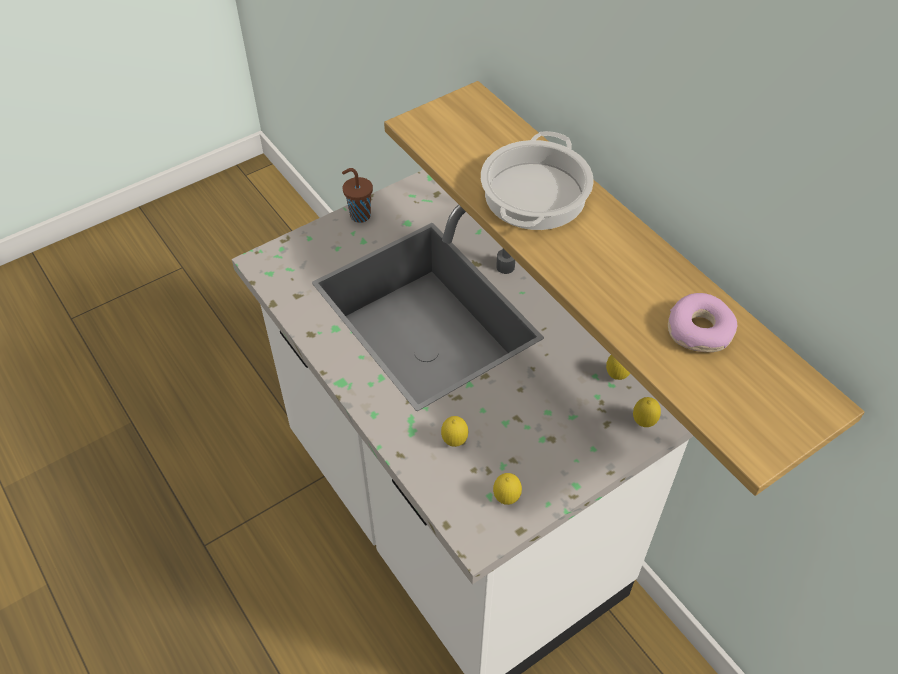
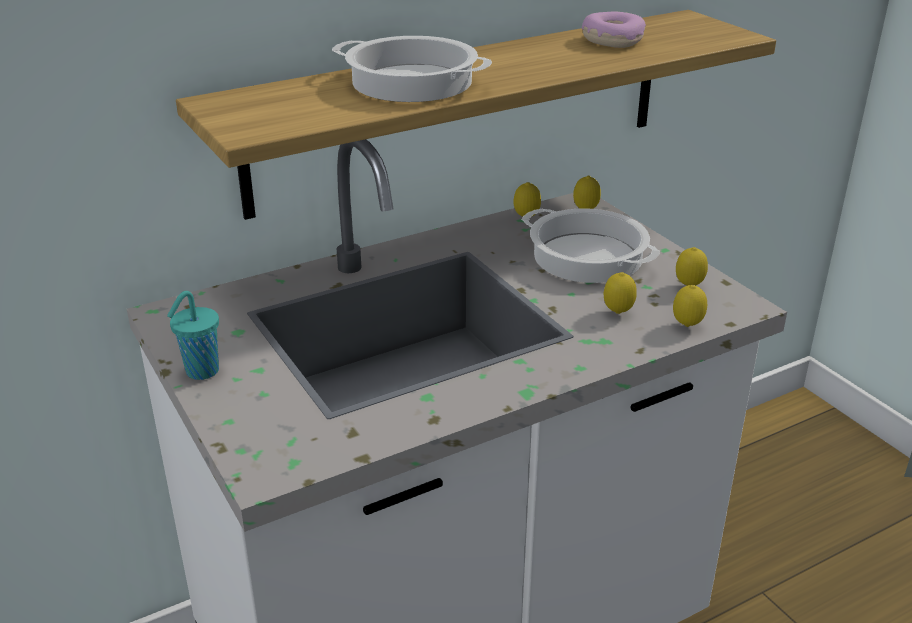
camera: 85 degrees left, 20 degrees down
(359, 215) = (200, 372): brown cup -> turquoise cup
(438, 491) = (687, 326): none -> lemon
(550, 424) = (589, 256): none -> cooking pot

